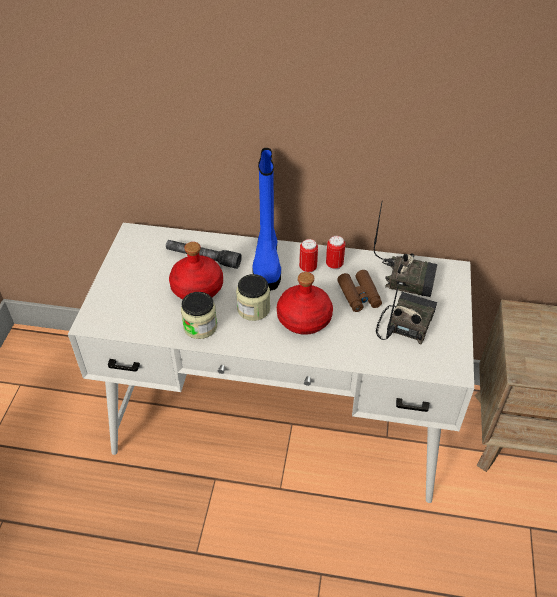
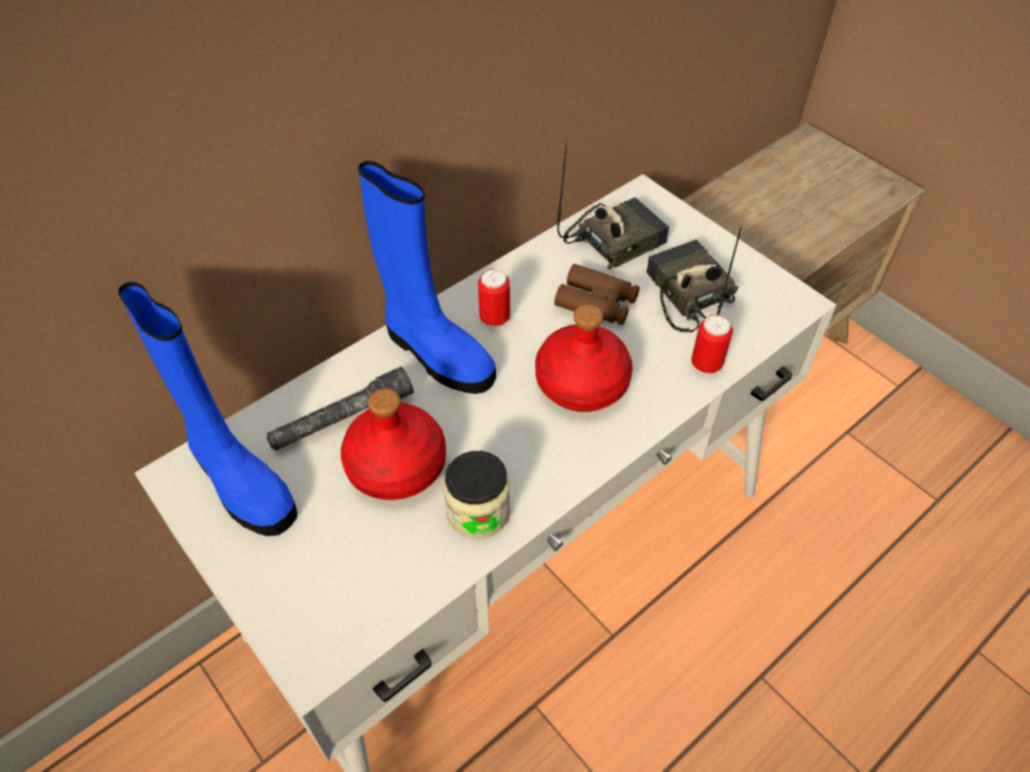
camera: 50 degrees left, 5 degrees up
(146, 250) = (239, 481): none -> blue boot
(253, 309) = (508, 425): jar -> none
(334, 265) = (518, 289): can -> can (706, 365)

